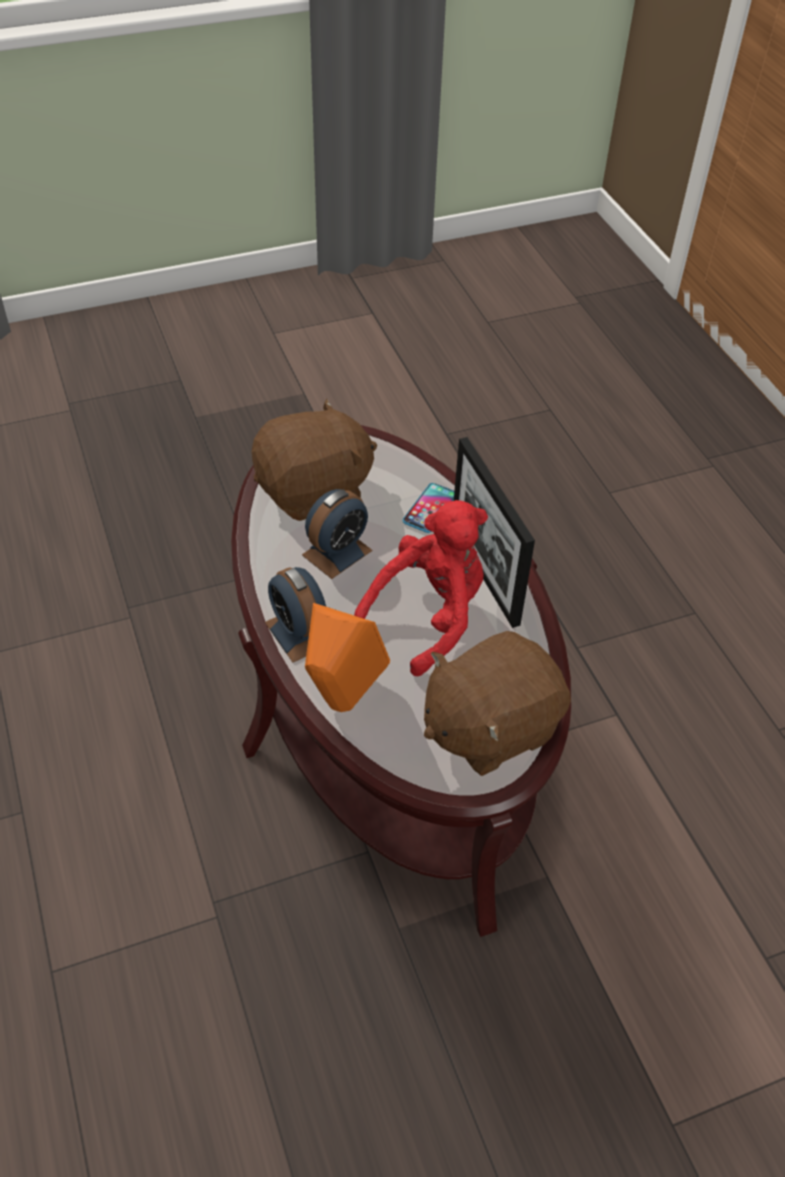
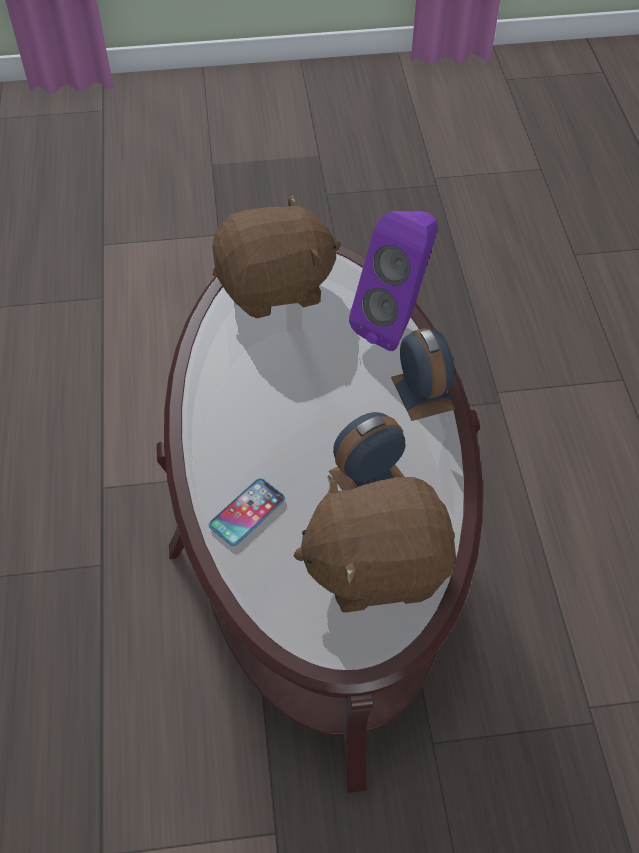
camera: 165 degrees left, 5 degrees up
(342, 705) = (395, 323): orange speaker -> purple speaker
(430, 616) = (291, 389): red plush toy -> none
(484, 573) = (220, 423): picture frame -> none

